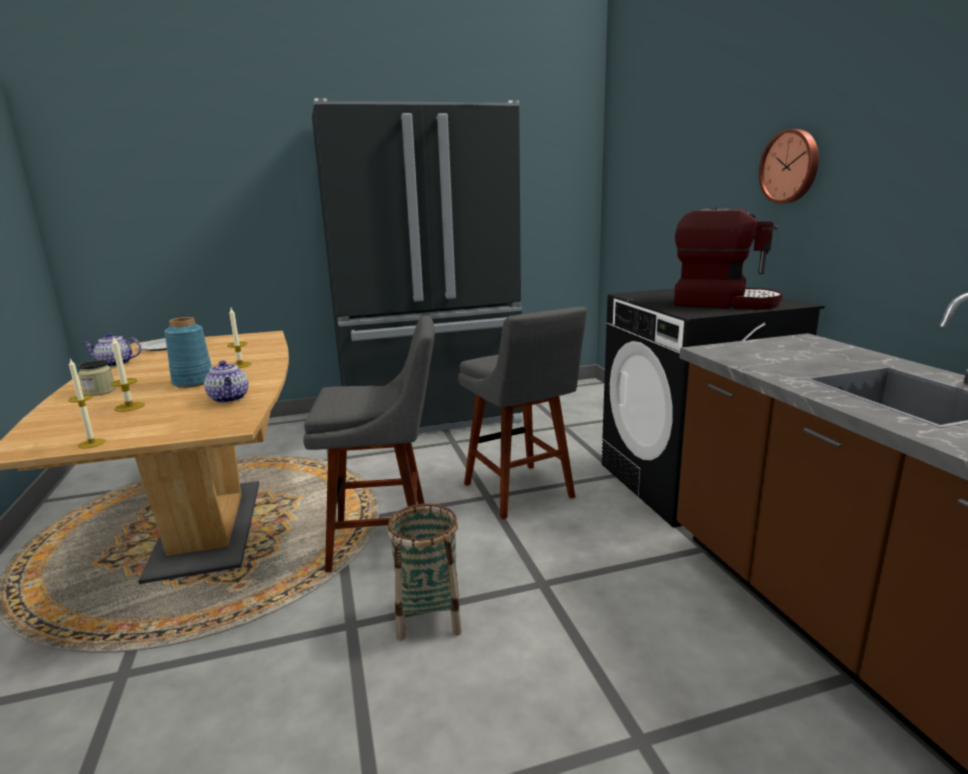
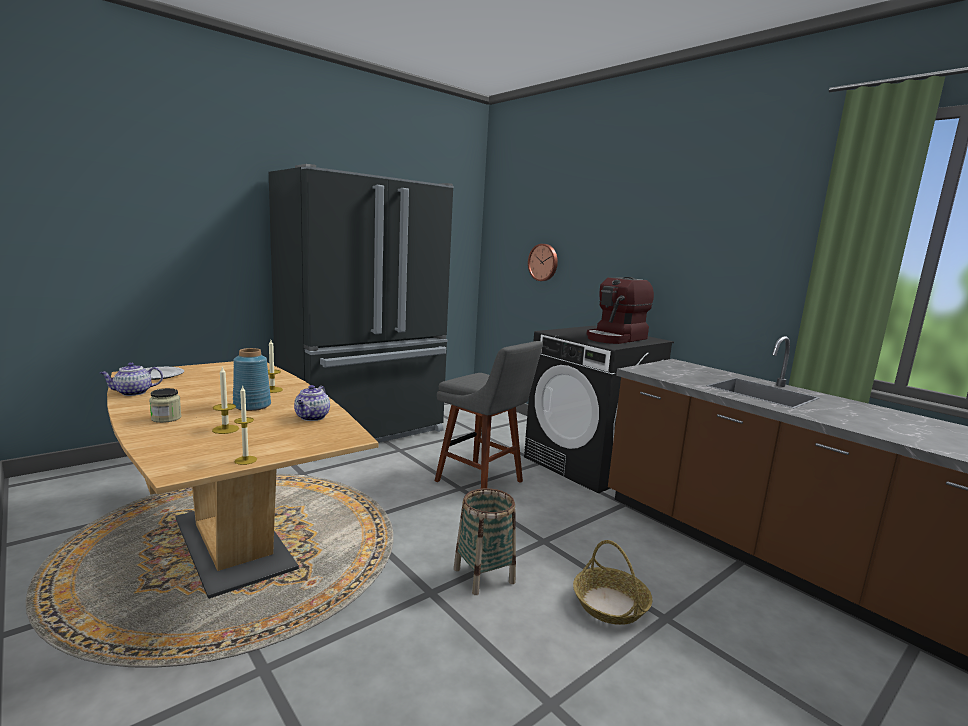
camera: 25 degrees left, 5 degrees down
(229, 398) = (312, 417): teapot -> teapot turned 60 degrees clockwise
(387, 541) = (408, 530): grey stool -> none
(569, 697) = (610, 604): none -> basket
(722, 302) = (616, 338): coffee machine -> coffee machine turned 135 degrees clockwise
(790, 167) = (646, 253): wall clock -> wall clock (543, 262)

